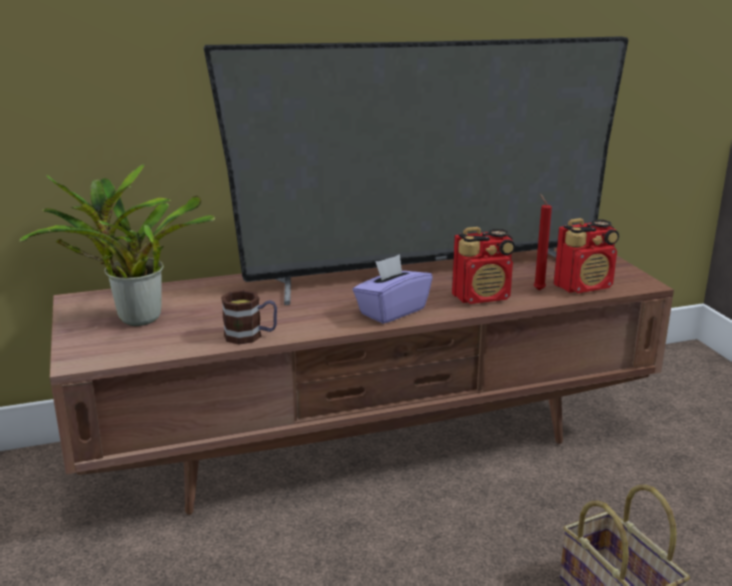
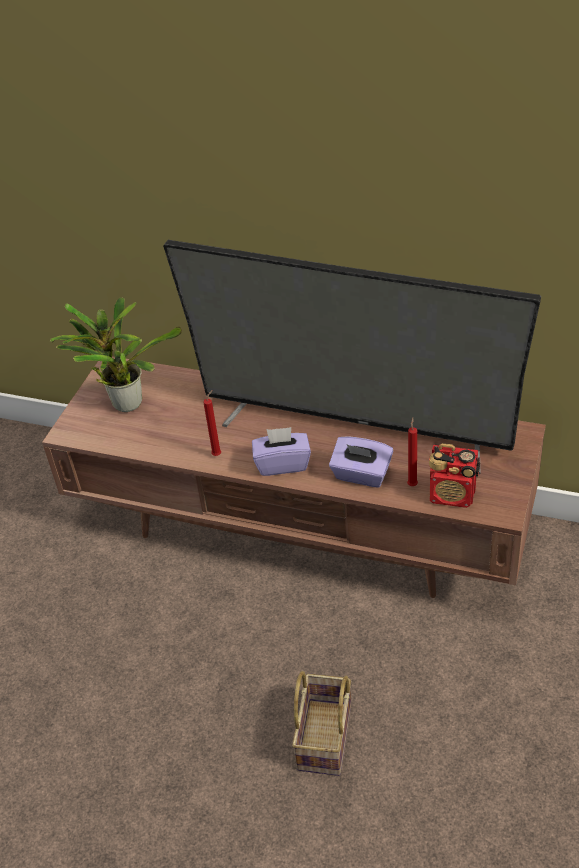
camera: 40 degrees right, 20 degrees up
(251, 336) = (173, 451): mug -> none
(309, 324) = (218, 454): none -> red candle
(482, 297) = (361, 475): radio -> purple tissue box

